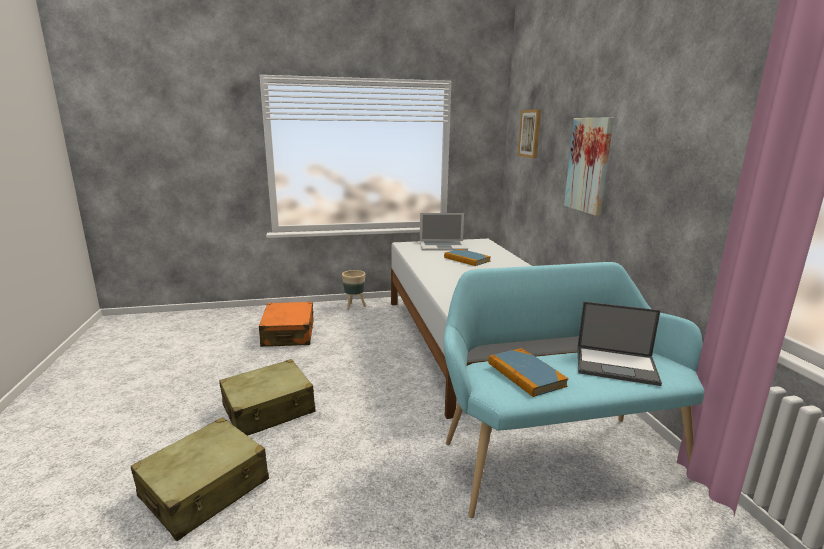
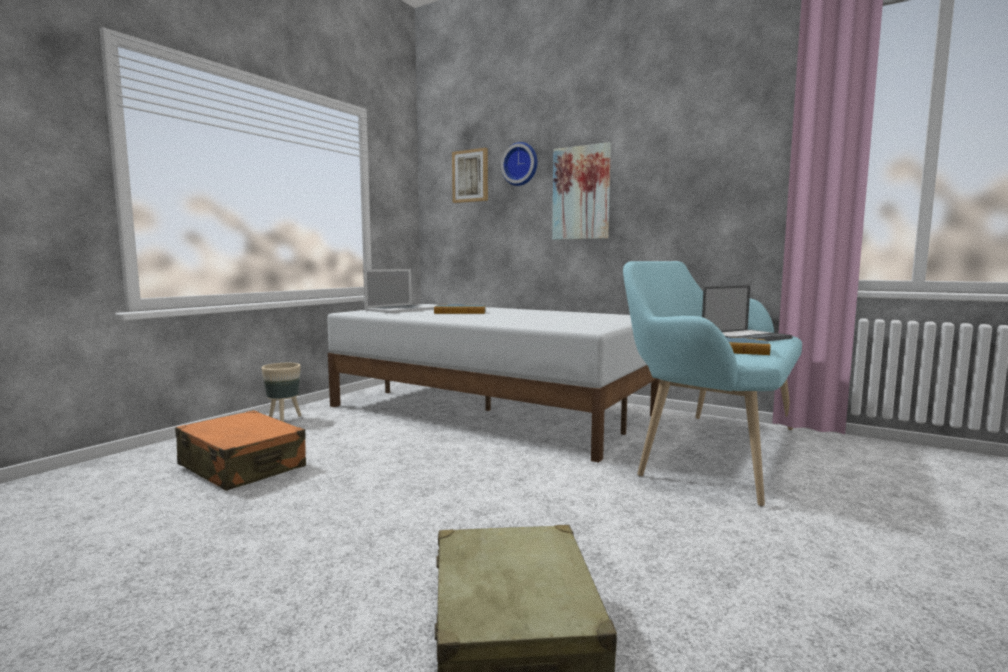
camera: 45 degrees left, 10 degrees down
(269, 410) = (402, 536): beige suitcase -> none
(557, 128) = (521, 164): none -> wall clock

